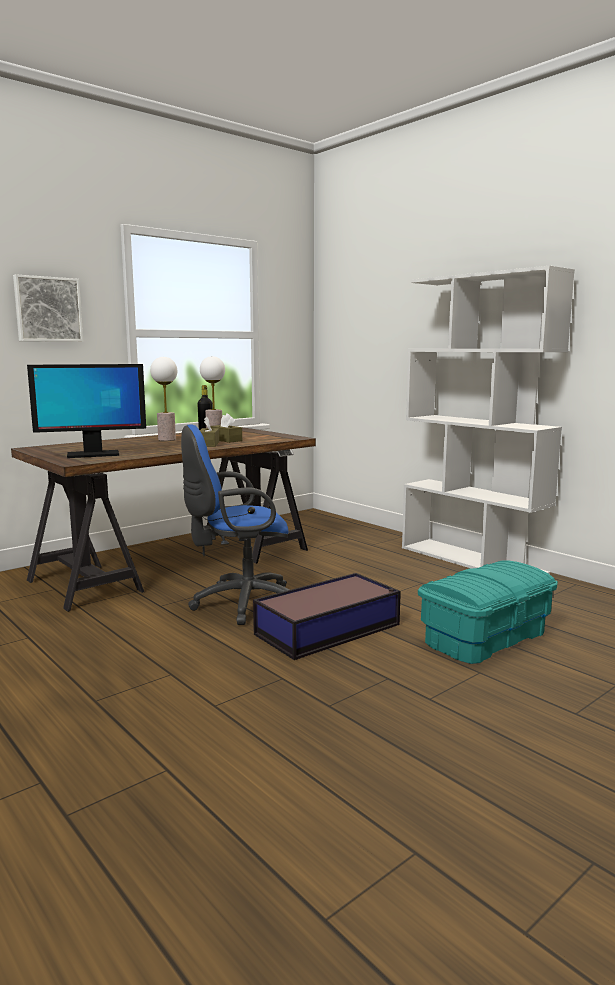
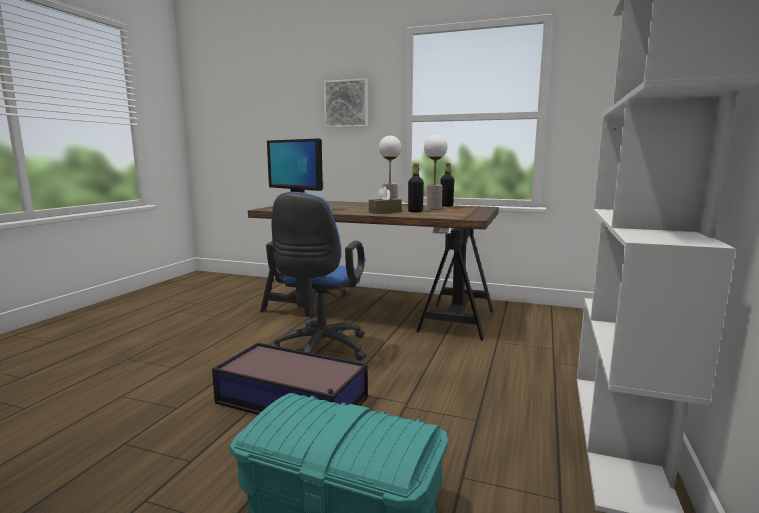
camera: 60 degrees right, 0 degrees up
(226, 440) = (415, 212): brown tissue box -> black bottle
(240, 603) = (319, 351): blue office chair -> blue office chair turned 120 degrees counterclockwise

